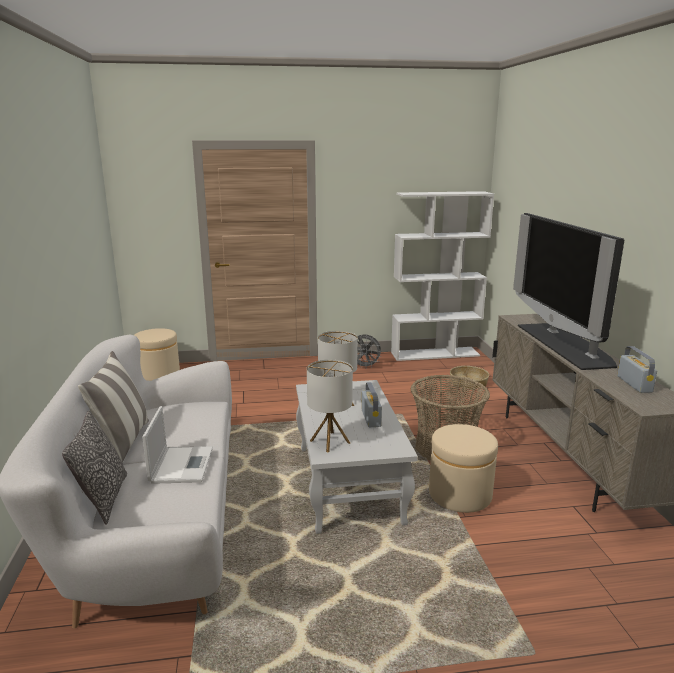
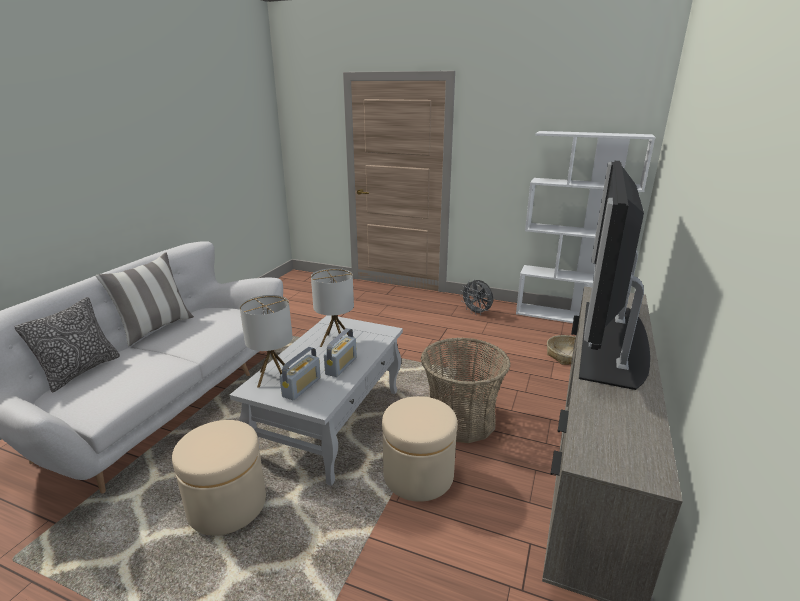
camera: 30 degrees right, 5 degrees up
(158, 374) = (304, 281): beige ottoman -> beige ottoman (227, 505)
(182, 464) = (158, 360): laptop -> none
(634, 384) = (625, 420): radio -> radio (302, 387)

